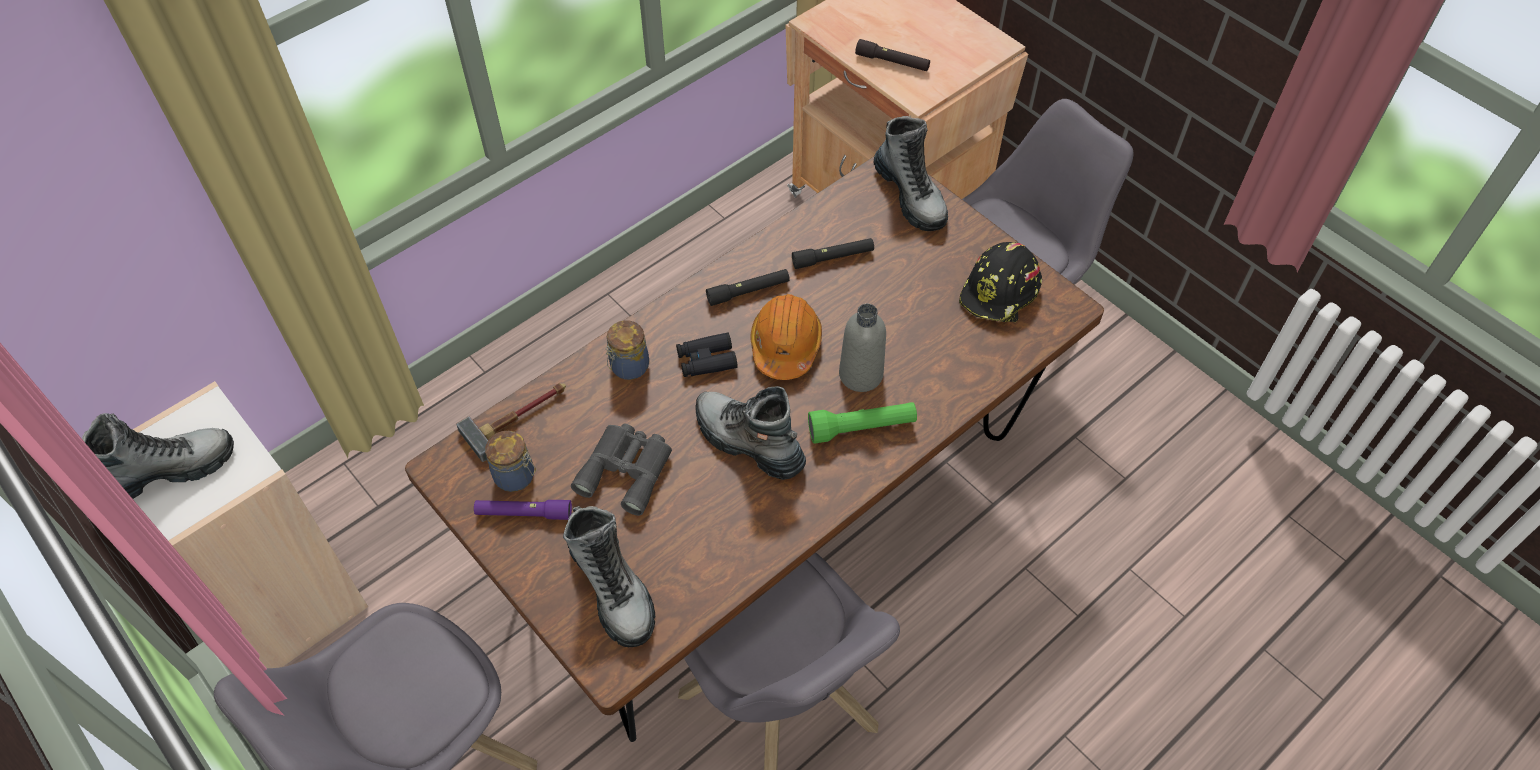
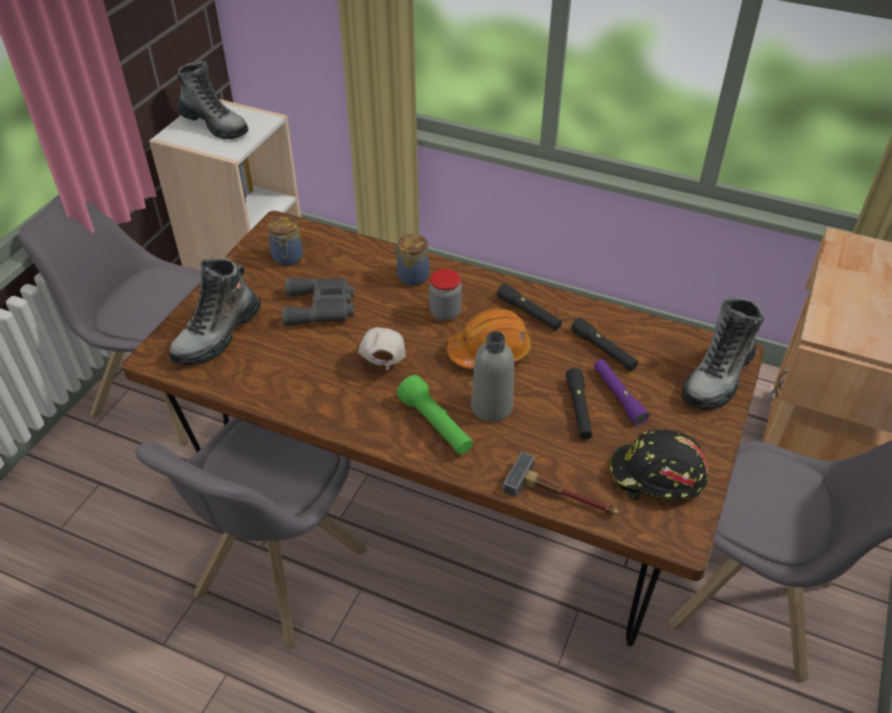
camera: 65 degrees right, 10 degrees down
(519, 417) = (336, 242): hammer -> hammer (563, 496)
(524, 513) = (260, 272): purple flashlight -> purple flashlight (618, 396)
(706, 360) = (445, 313): black binoculars -> jar
(748, 442) = (382, 361): boot -> white cap
(892, 62) = (850, 301): black flashlight -> black flashlight (579, 409)

